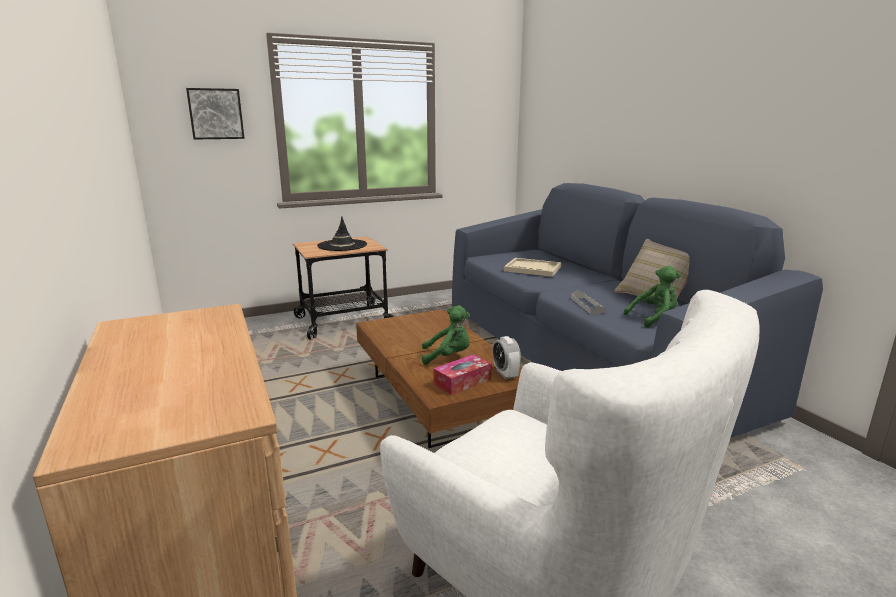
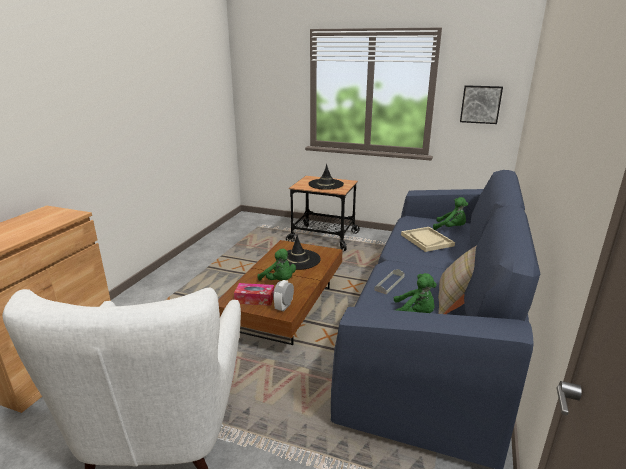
camera: 45 degrees right, 5 degrees up
(216, 114) = (276, 84): picture -> picture (480, 104)
(421, 332) = (298, 259): none -> black hat
(526, 256) = (451, 228): none -> green plush toy

